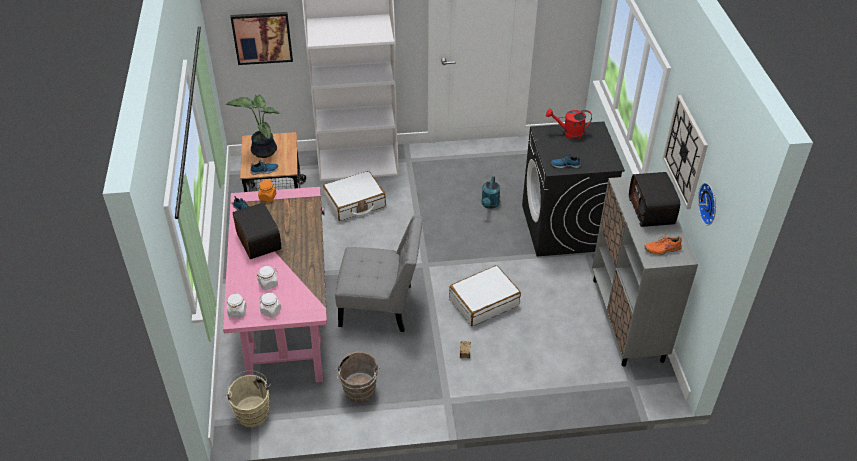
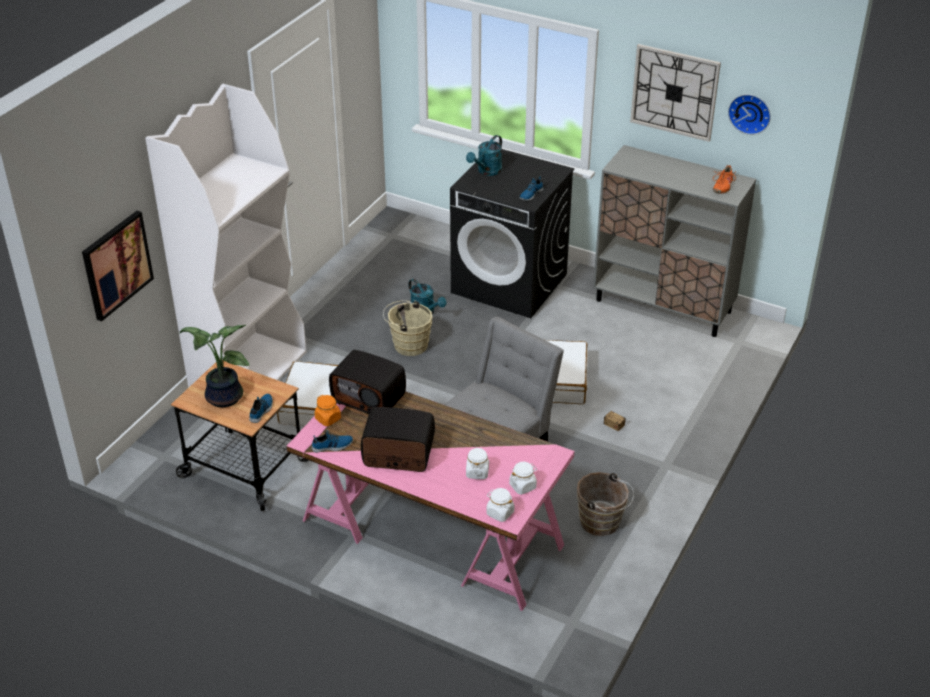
camera: 55 degrees left, 5 degrees down
(252, 411) = (559, 620): beige bucket -> beige bucket (408, 344)
(569, 133) = (487, 171): red watering can -> turquoise watering can
(652, 211) = (669, 169): radio -> radio (369, 398)

